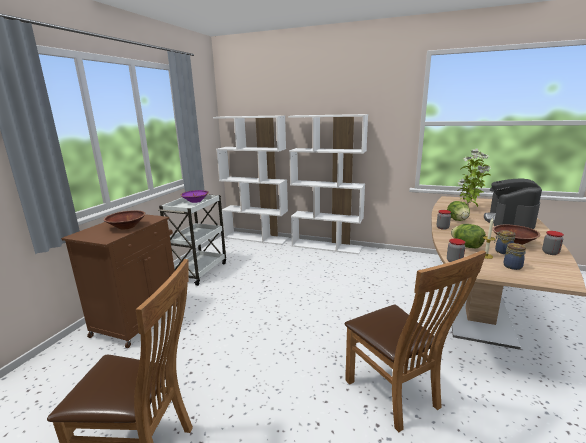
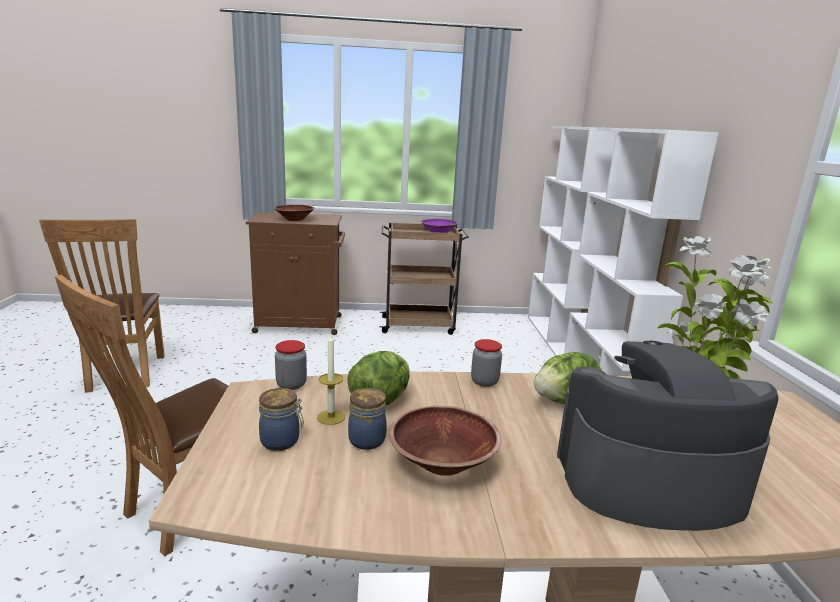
camera: 65 degrees right, 0 degrees up
(199, 271) = (419, 325): white cart -> brown cart
(550, 253) = (393, 512): jar -> none

